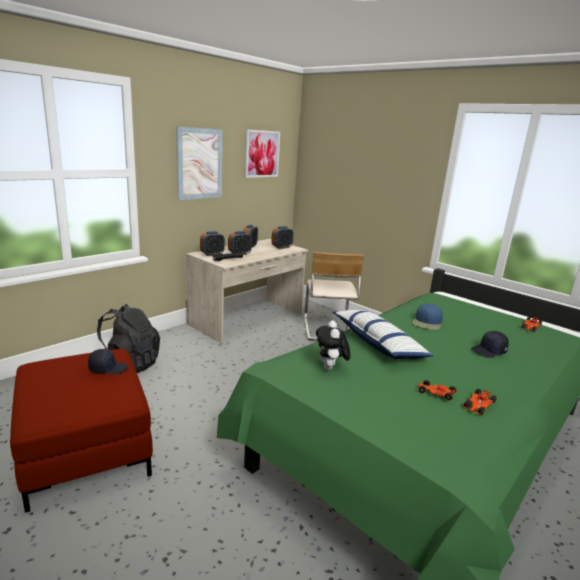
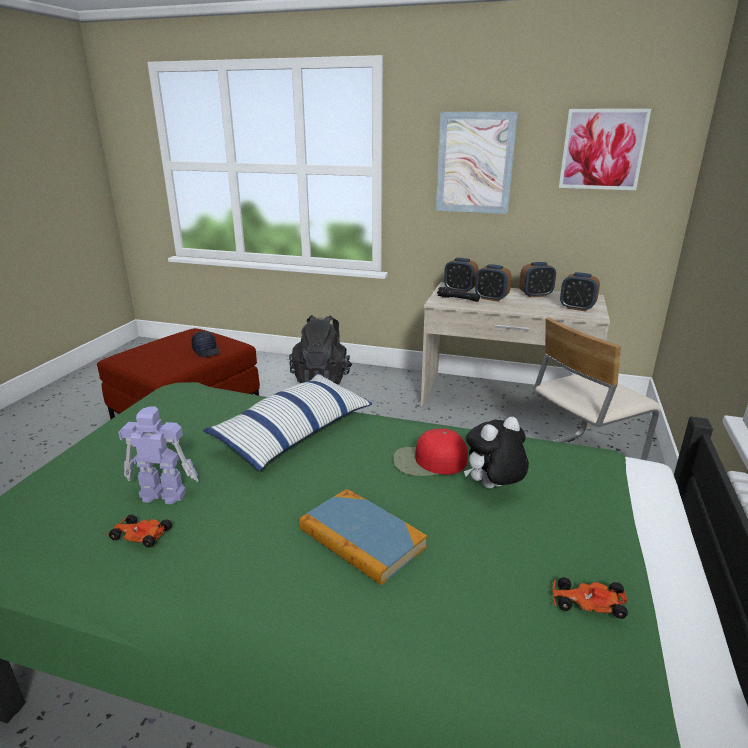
camera: 65 degrees right, 5 degrees up
(330, 368) = (194, 415): plush toy -> plush toy (493, 488)
(427, 322) = (429, 461): blue cap -> red cap
(435, 393) = (162, 494): toy car -> toy robot
(489, 351) = (361, 538): black cap -> book

